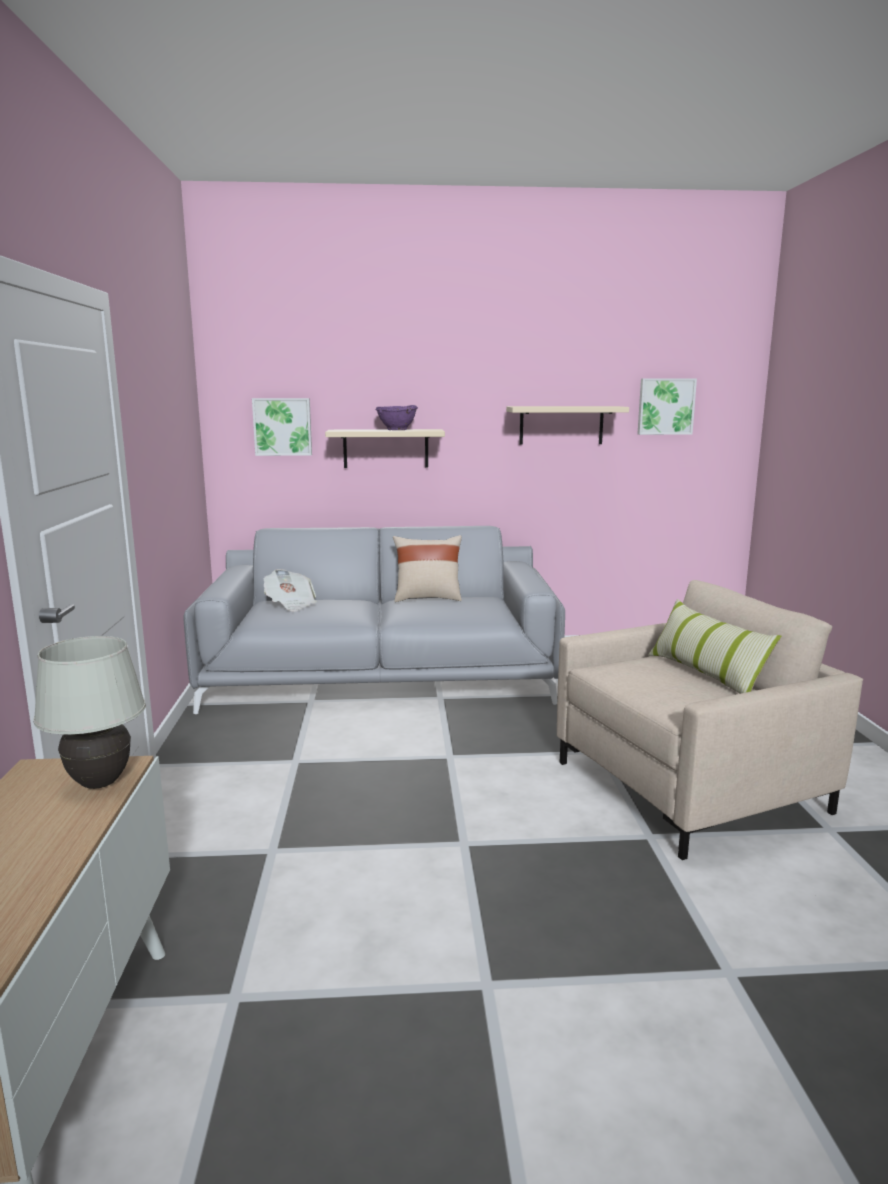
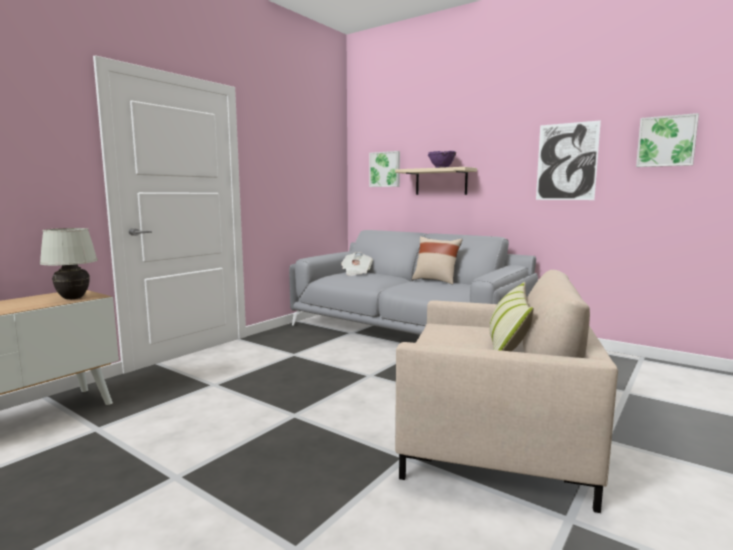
camera: 40 degrees right, 5 degrees down
(561, 425) = (566, 162): beige shelf -> picture

